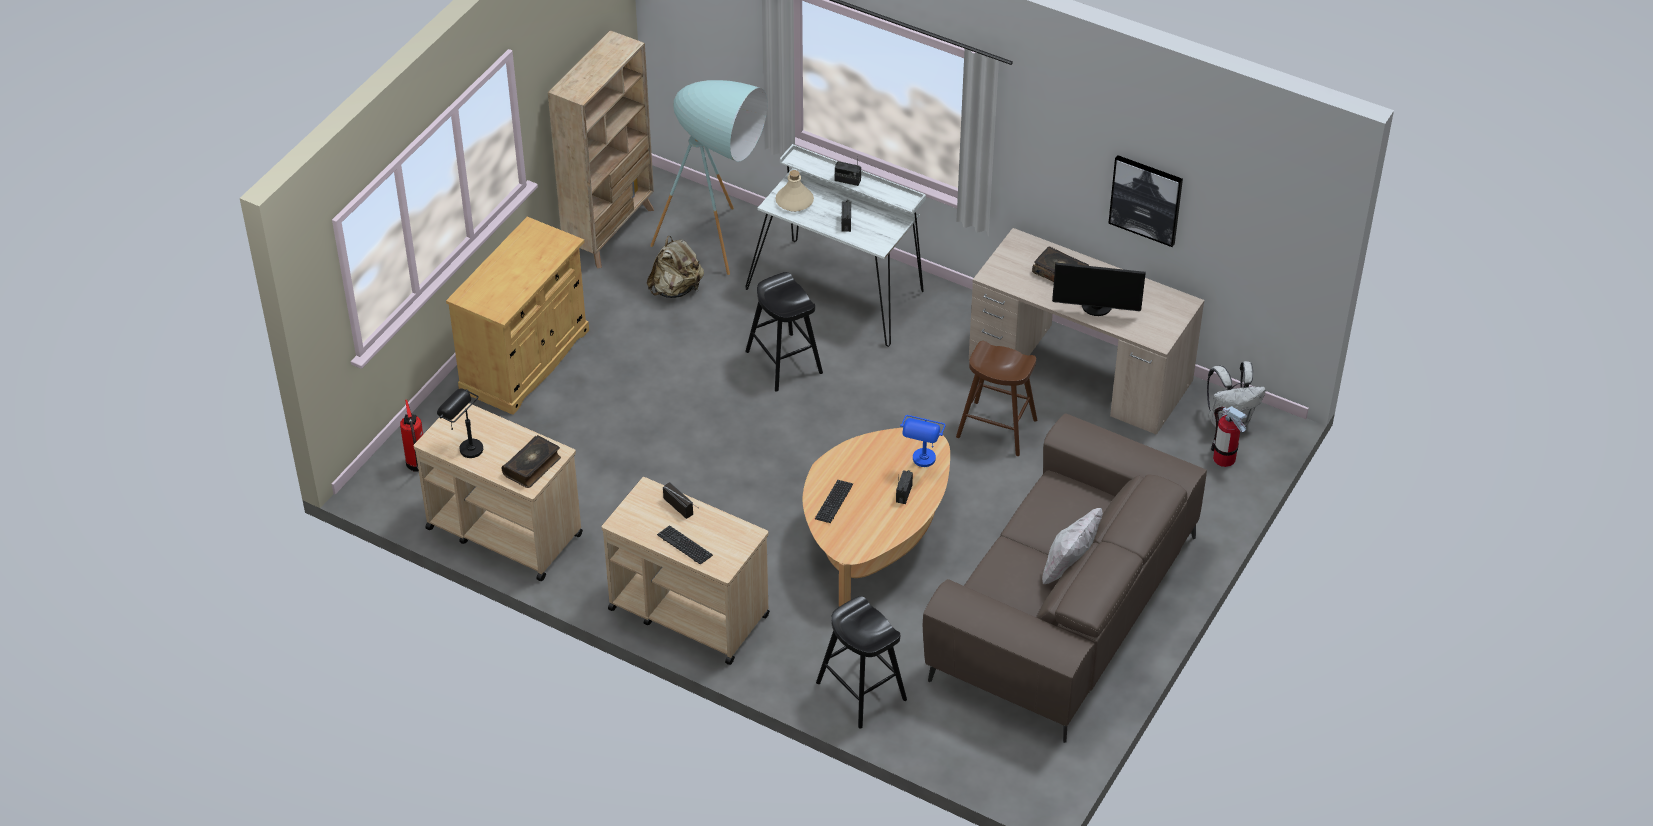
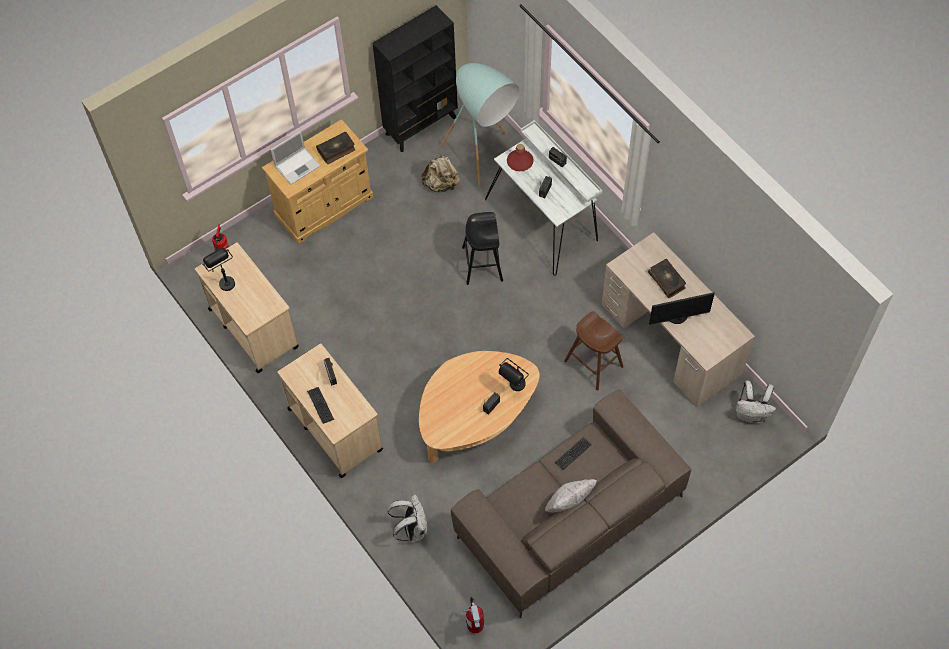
camera: 25 degrees right, 15 degrees up
(496, 284) = (298, 165): none -> laptop
(532, 466) = (257, 310): book -> book (336, 150)
(610, 231) = (421, 126): beige bookcase -> black bookcase
(794, 201) = (520, 162): beige bottle -> red bottle
(834, 502) = (444, 396): keyboard -> keyboard (573, 453)
(861, 691) = (412, 529): black stool -> white backpack
(922, 464) = (514, 388): blue table lamp -> black table lamp
(1096, 308) = (677, 316): monitor -> monitor turned 45 degrees counterclockwise
(1146, 199) = (730, 261): picture -> none
(1224, 458) = (732, 442): fire extinguisher -> fire extinguisher (475, 625)

